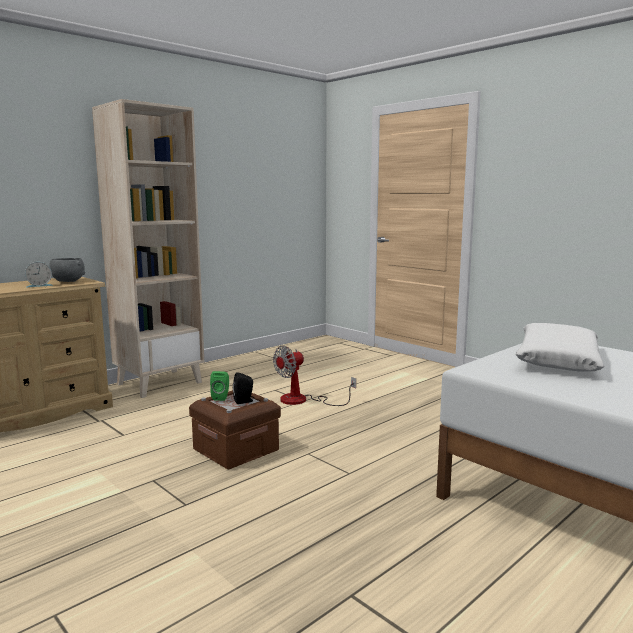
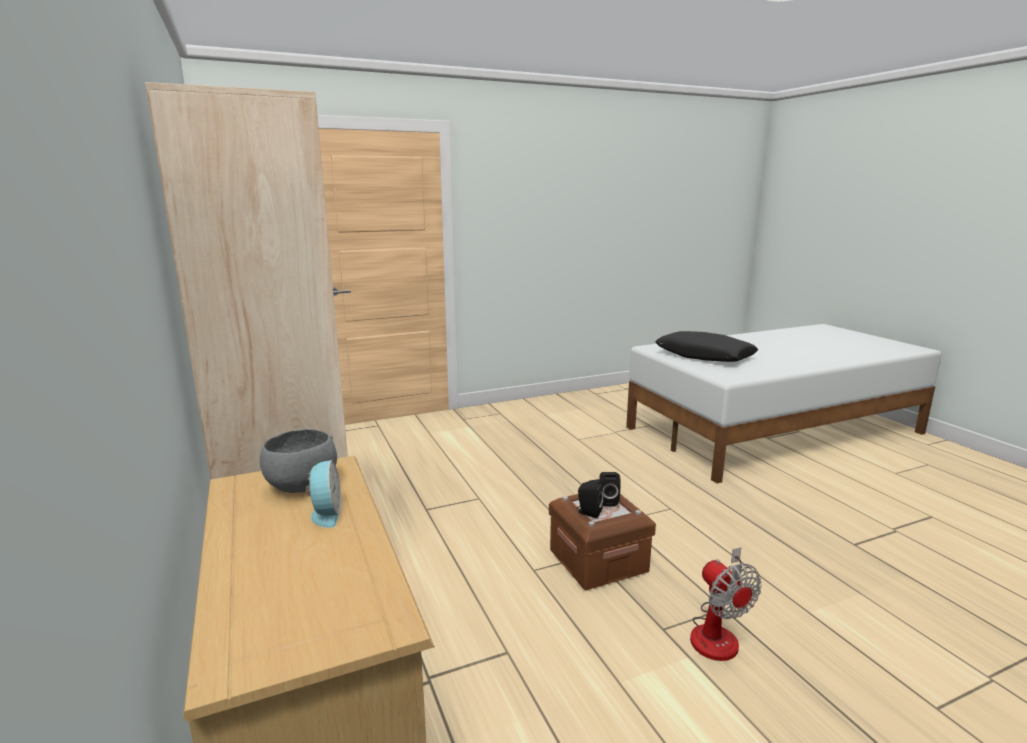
camera: 70 degrees left, 5 degrees up
(221, 397) = (588, 512): green speaker -> black speaker
(303, 400) = (478, 498): fan -> fan (718, 632)
(557, 359) = (704, 356): white pillow -> black pillow

